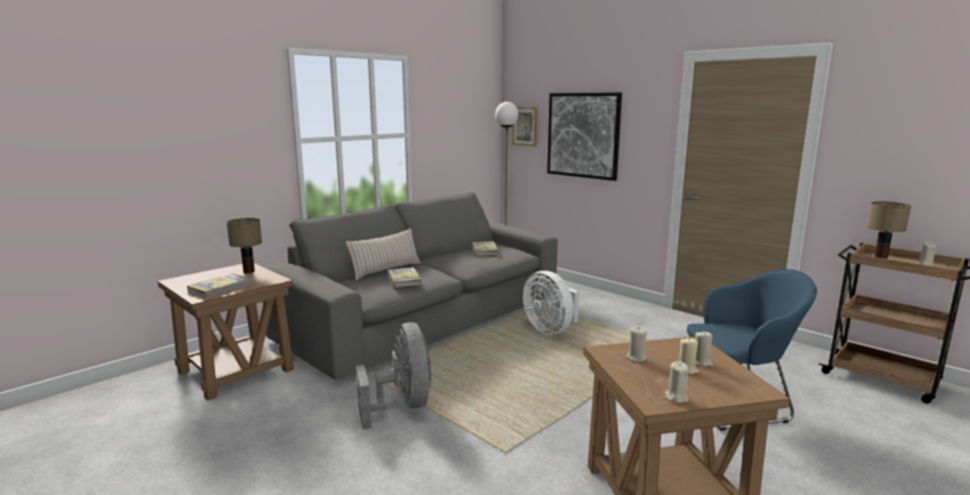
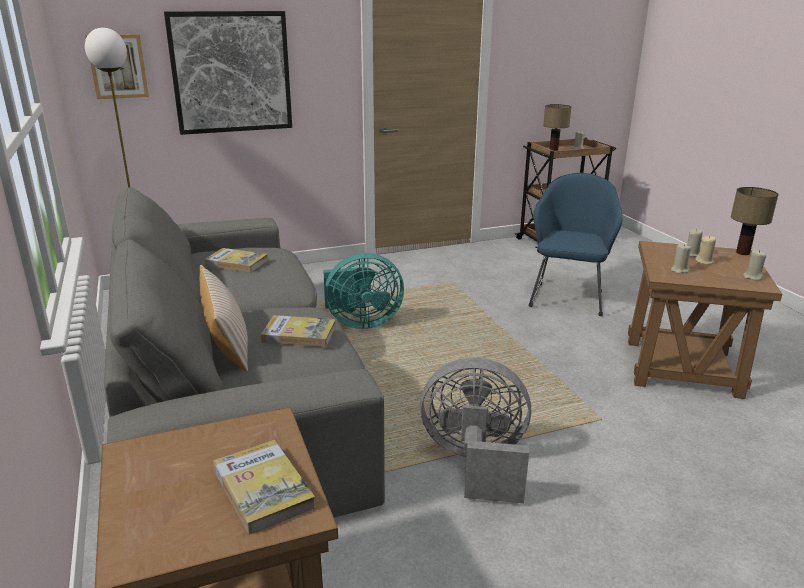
camera: 65 degrees left, 10 degrees up
(248, 271) = (178, 450): table lamp -> table lamp (742, 253)
(550, 329) = (360, 322): white fan -> turquoise fan

